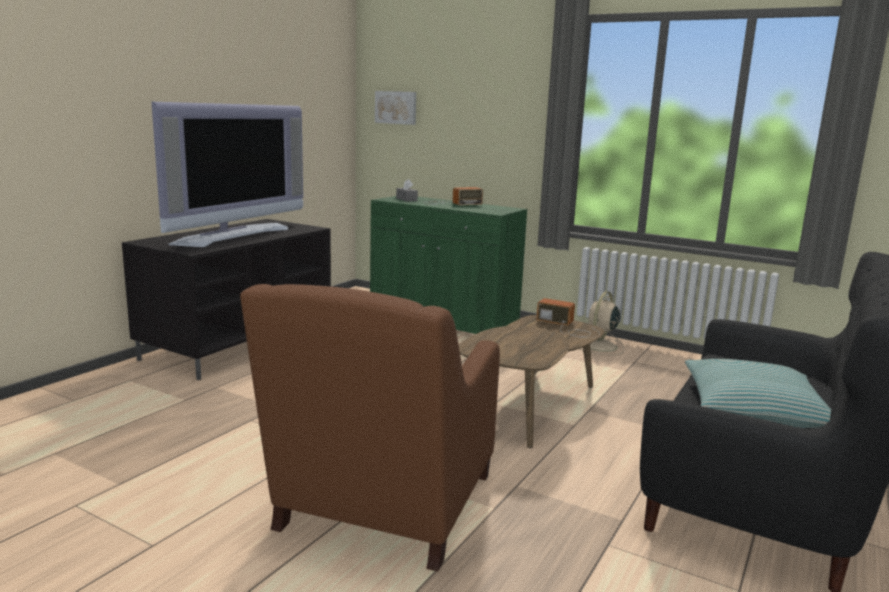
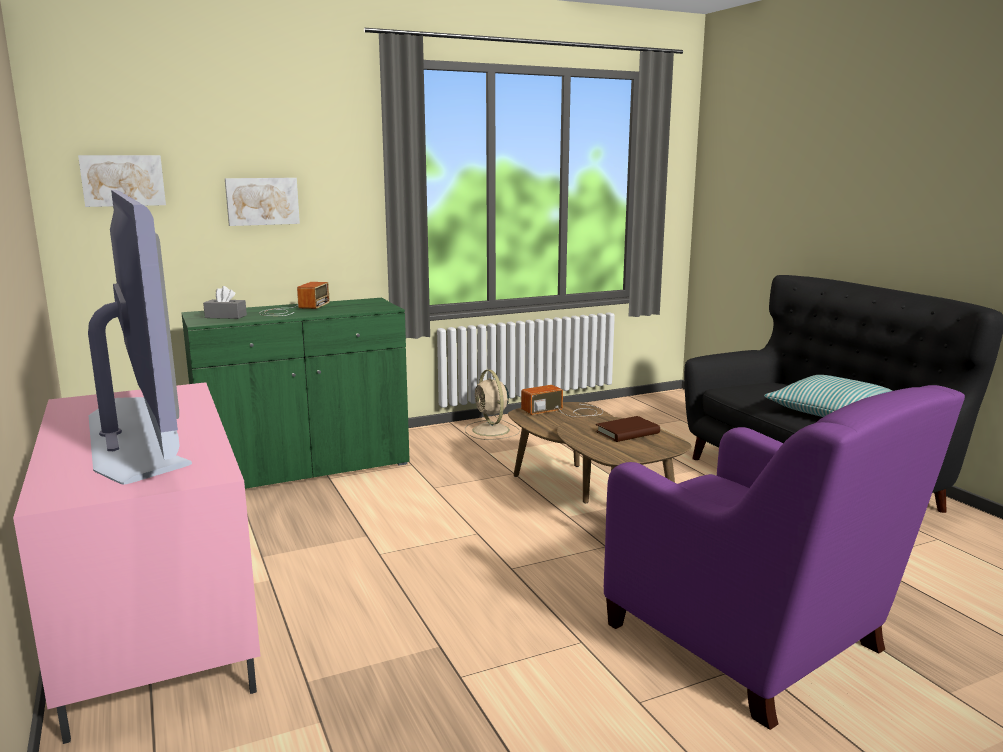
camera: 55 degrees left, 0 degrees up
(239, 343) = (153, 621): black tv stand -> pink tv stand
(384, 505) = (751, 642): brown armchair -> purple armchair
(470, 126) = (262, 201): none -> picture
(532, 345) = (627, 433): none -> brown book

